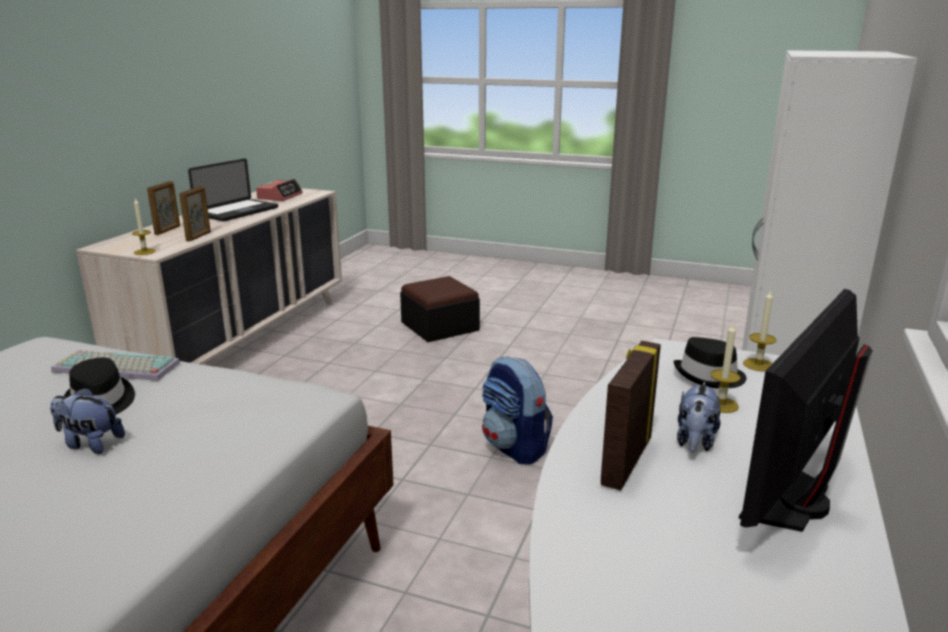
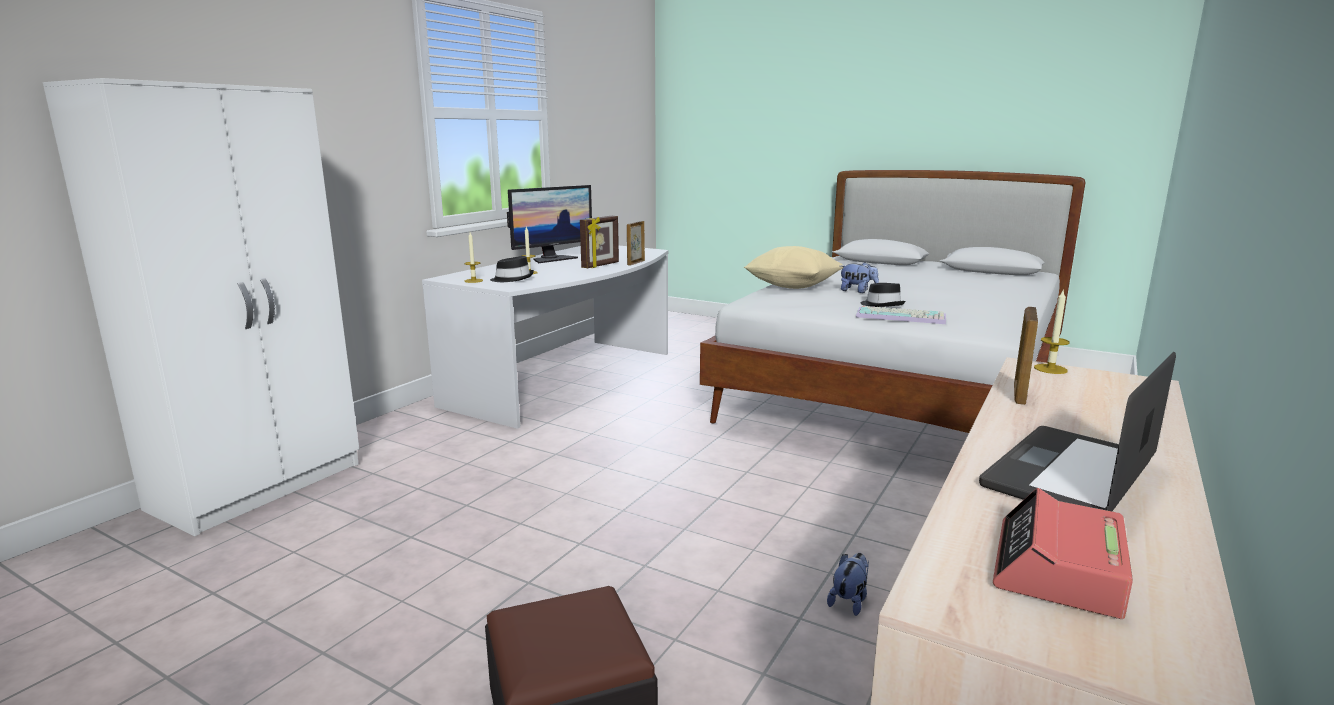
camera: 170 degrees left, 5 degrees down
(168, 230) = (1113, 414): picture frame -> picture frame (635, 263)
(198, 470) = (793, 287): none -> beige pillow
(515, 448) = (578, 472): backpack -> none
(695, 442) = (563, 267): plush toy -> plush toy (849, 601)

